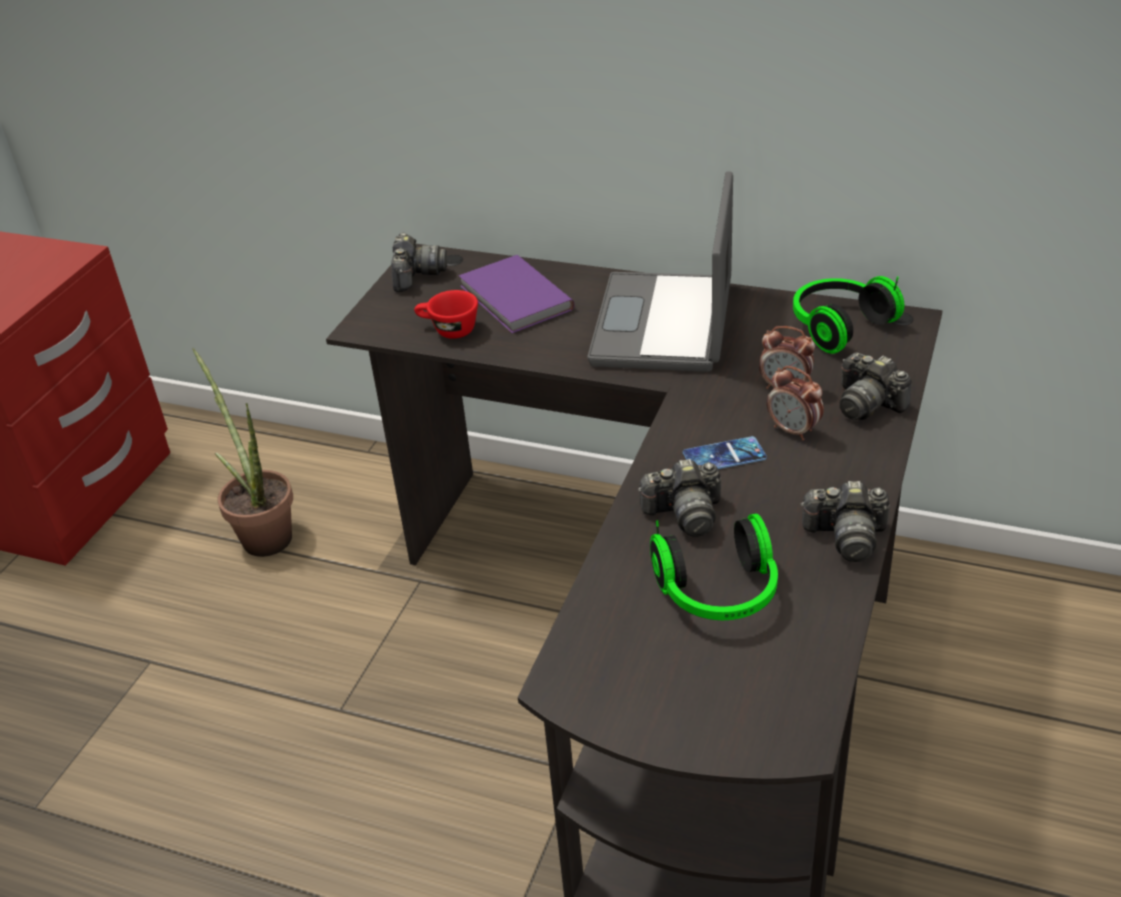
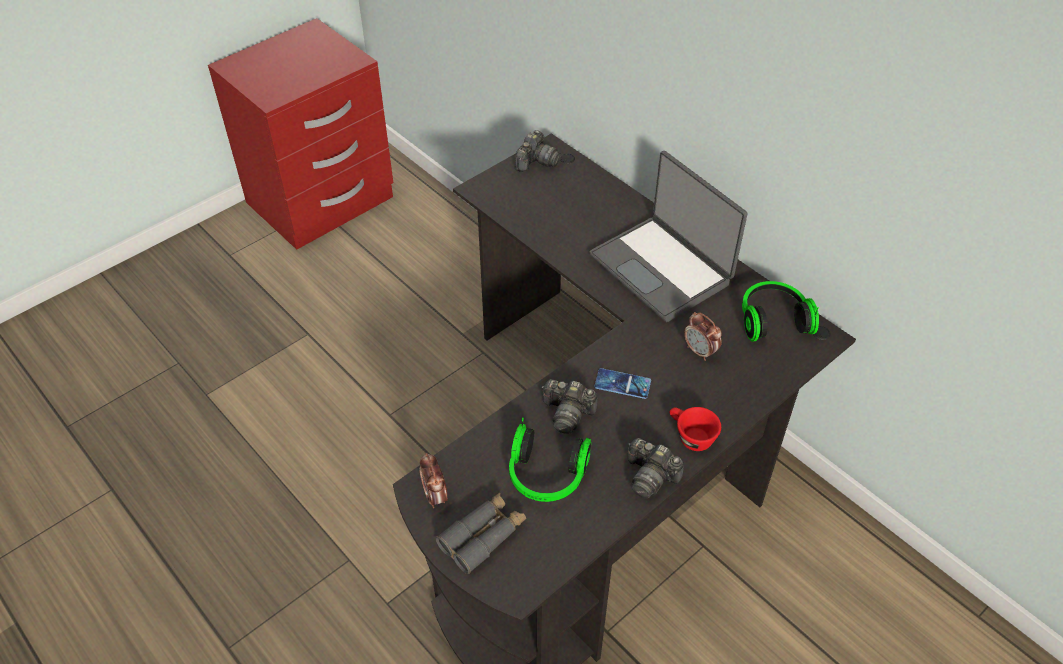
camera: 25 degrees right, 10 degrees up
(263, 533) = (413, 277): potted plant -> none
(448, 330) = (526, 213): red cup -> red cup (690, 437)
(514, 299) = (583, 206): purple book -> none
(666, 324) = (662, 268): laptop -> laptop turned 75 degrees counterclockwise
(696, 700) = (483, 536): none -> grey binoculars
(793, 430) = (679, 386): alarm clock -> alarm clock (435, 496)
(867, 404) = (742, 388): camera -> none

